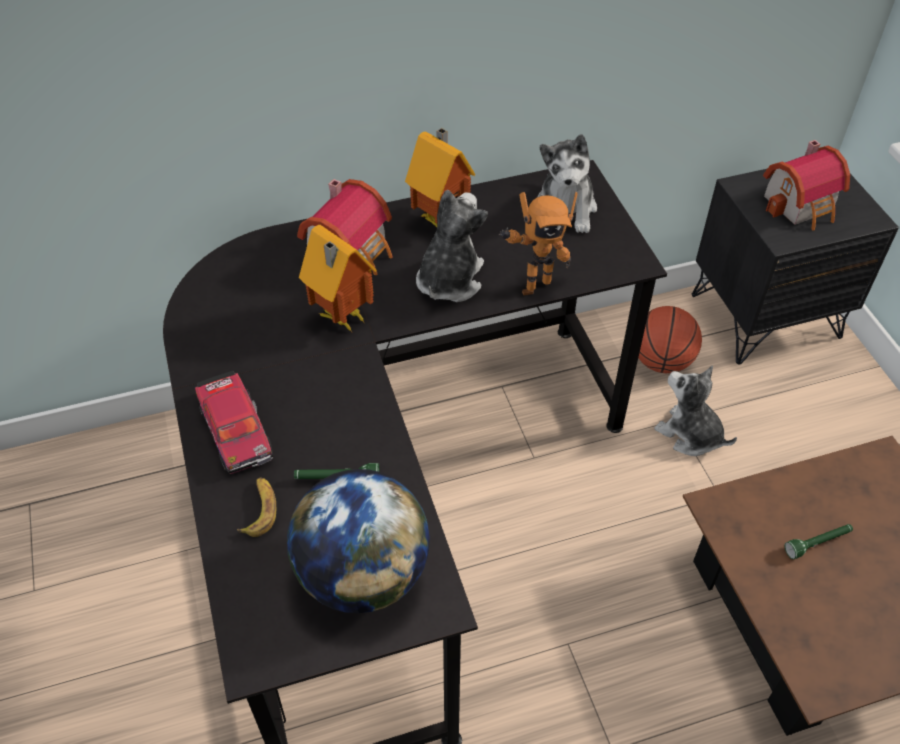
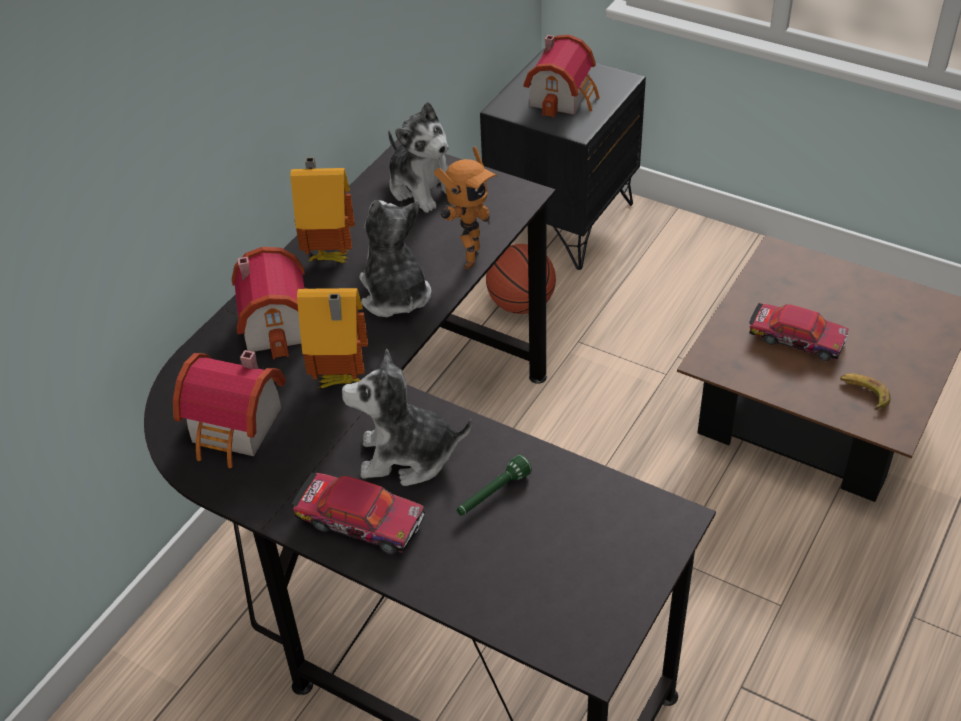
camera: 40 degrees left, 5 degrees down
(240, 307) = (236, 429): none -> toy house
(259, 509) = (458, 560): banana -> banana (864, 393)
(363, 574) = (596, 540): globe -> none
(689, 434) = (599, 345): plush toy -> plush toy (407, 456)
(817, 543) = (796, 338): green flashlight -> toy car

